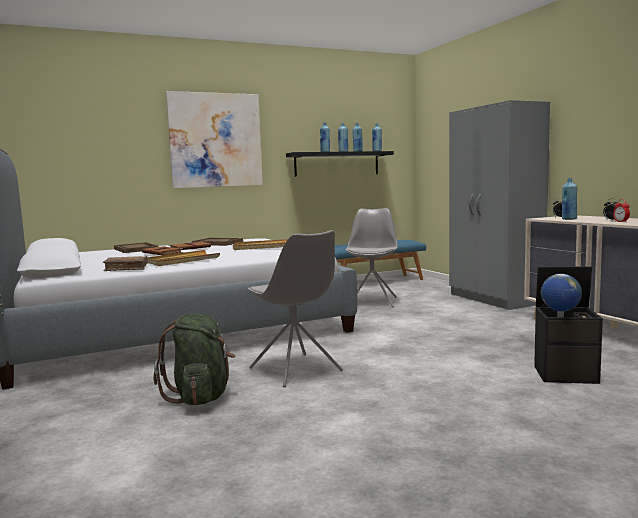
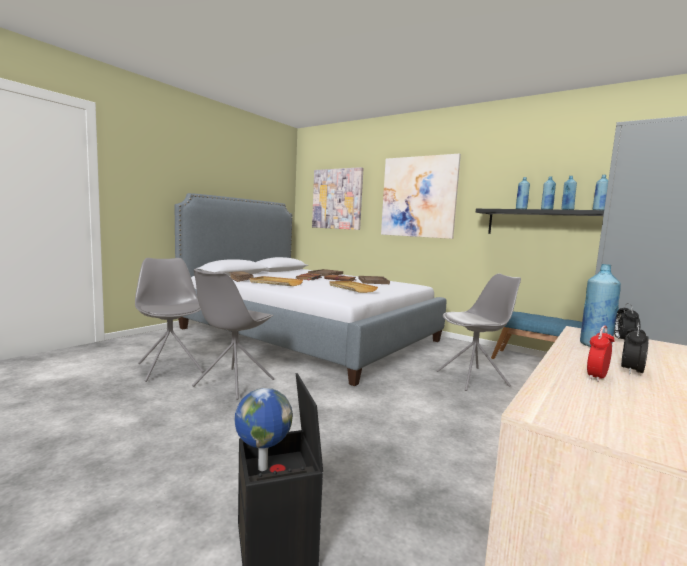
camera: 60 degrees right, 0 degrees up
(88, 143) = (337, 199): none -> picture
(200, 397) = (170, 367): green backpack -> grey chair

